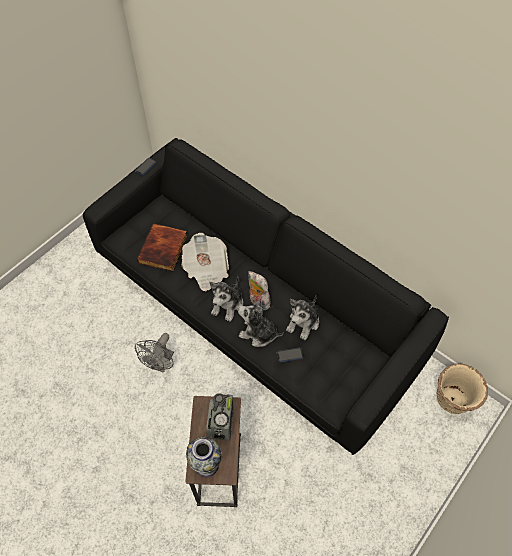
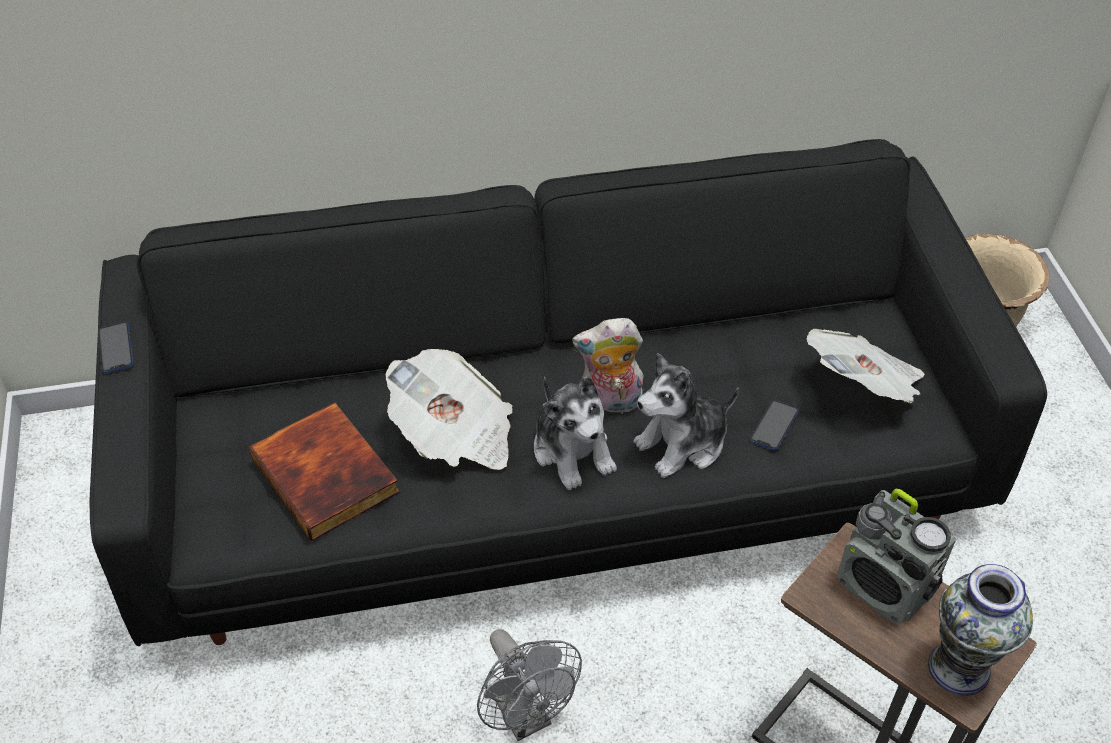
camera: 50 degrees left, 10 degrees down
(303, 322) = (721, 365): plush toy -> none
(334, 372) = (864, 386): none -> newspaper

